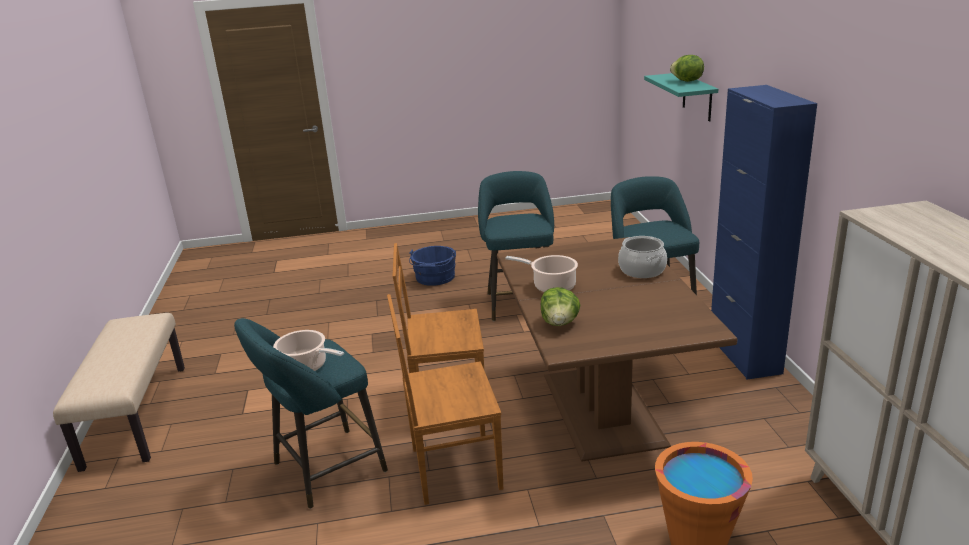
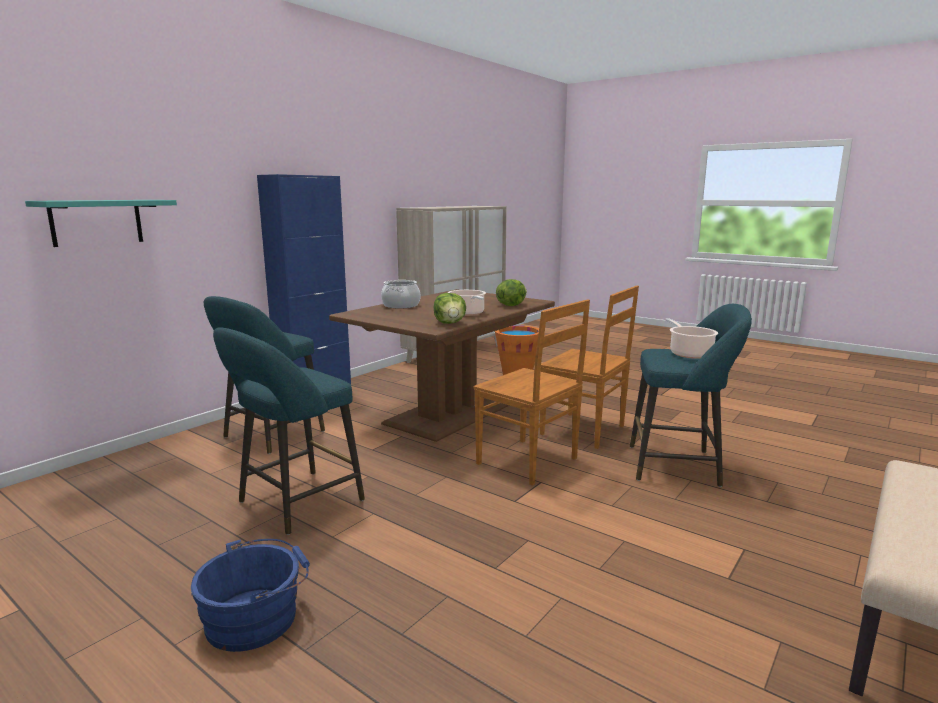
camera: 135 degrees left, 10 degrees down
(686, 81) = (105, 199): lettuce -> lettuce (450, 323)

